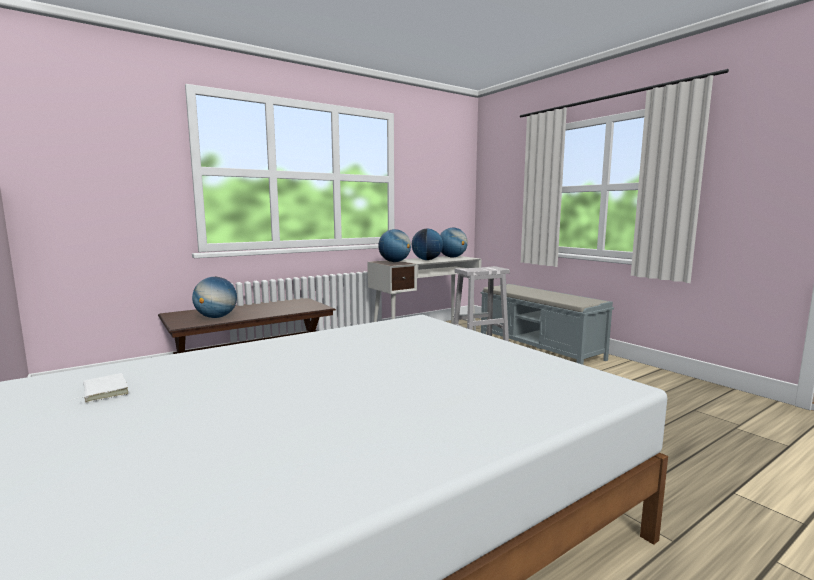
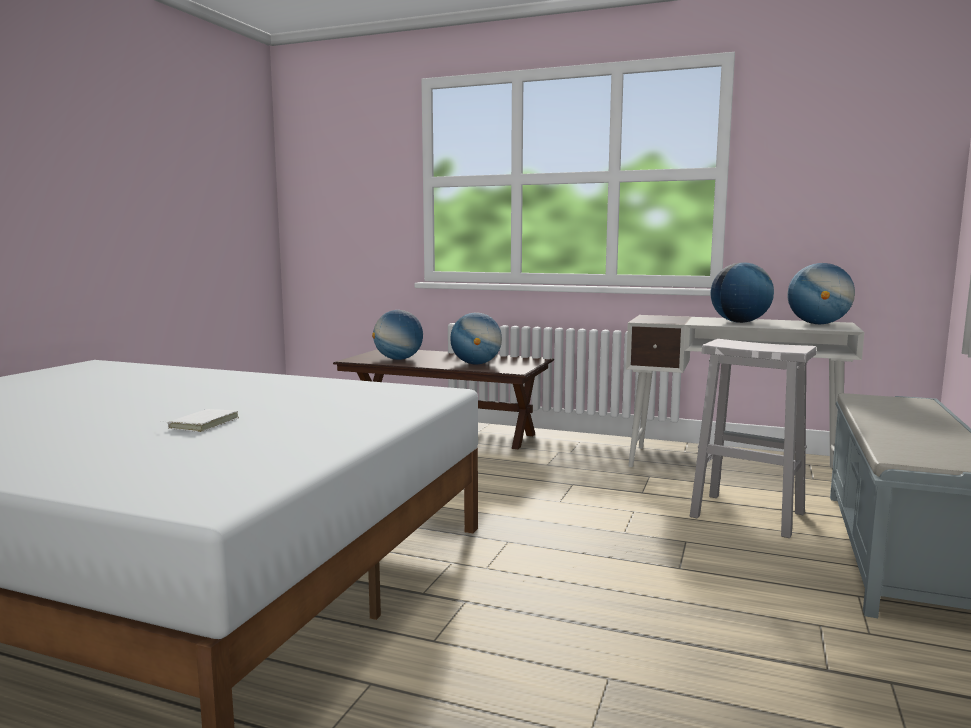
camera: 55 degrees right, 0 degrees up
(103, 391) = (84, 376): white book -> white book (202, 423)
(394, 262) = (670, 319): globe -> globe (476, 364)

